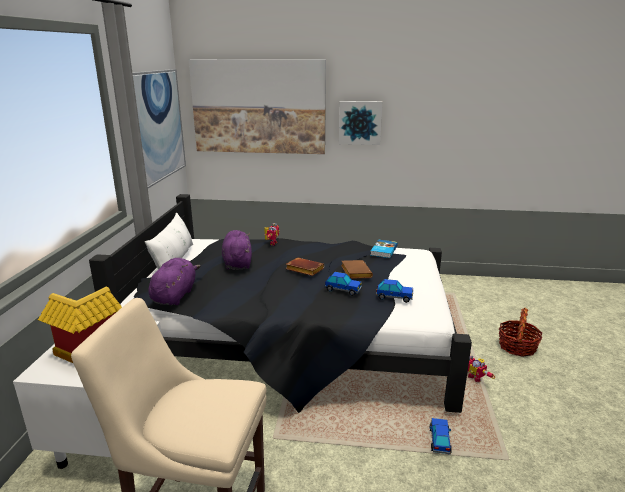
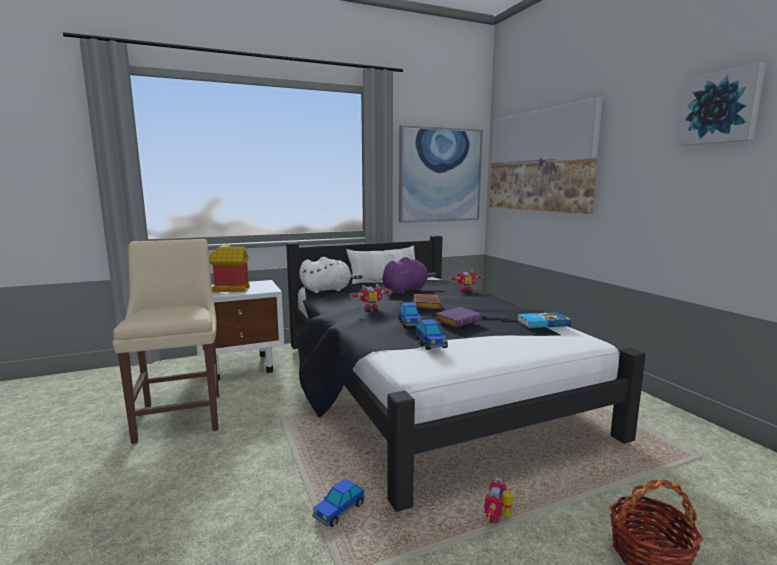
camera: 60 degrees right, 10 degrees down
(175, 295) = (328, 290): purple plush toy -> white plush toy
(281, 293) = (370, 308): none -> toy robot
(354, 272) = (458, 320): brown book -> purple book
(360, 122) = (633, 173): picture -> picture (721, 107)
(439, 440) = (339, 511): toy car -> toy car turned 150 degrees clockwise

